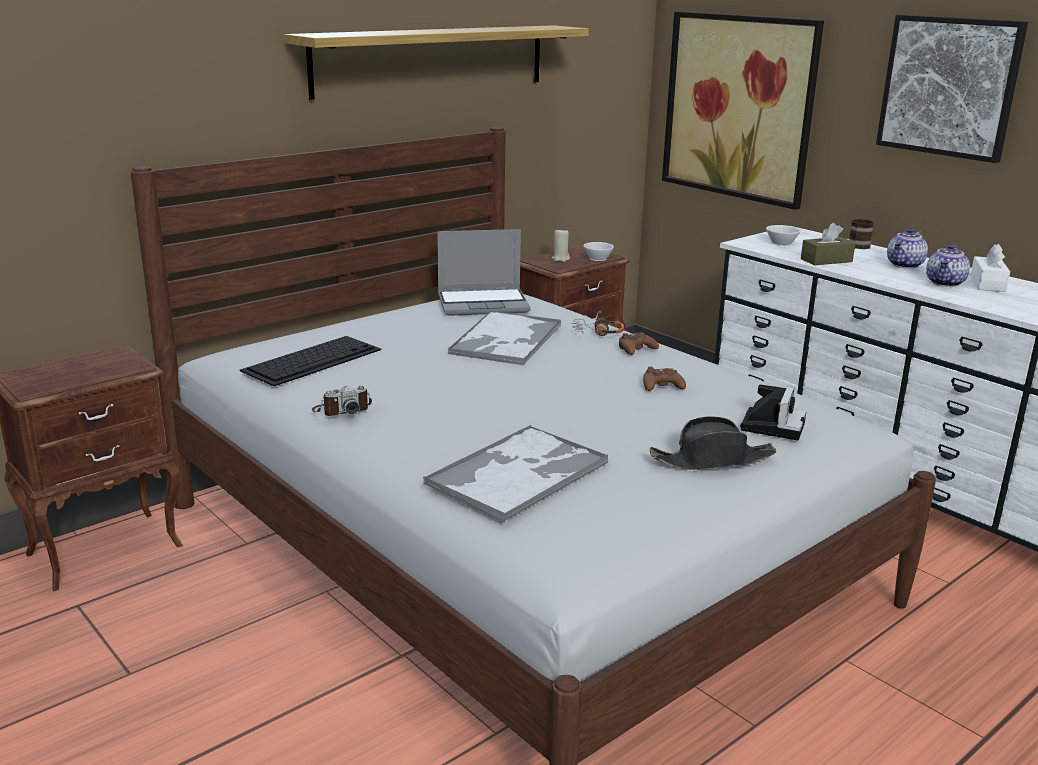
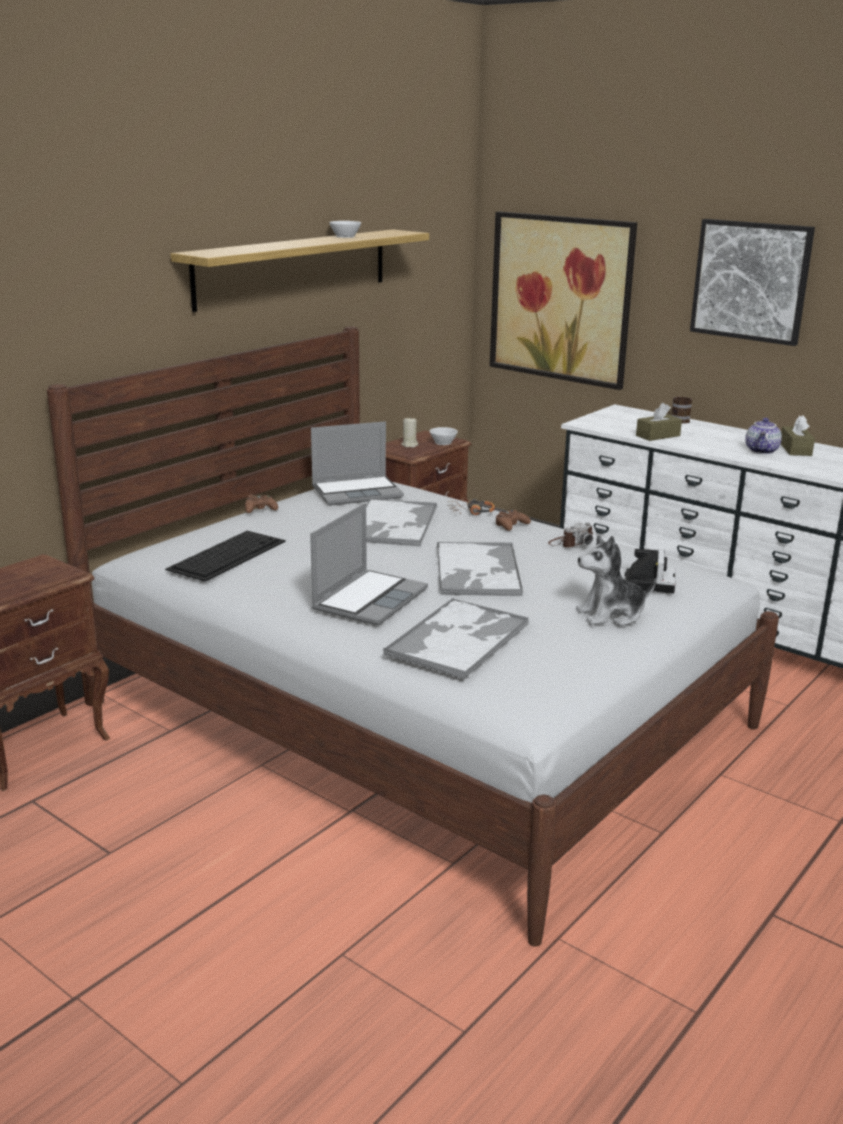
camera: 10 degrees left, 0 degrees up
(342, 410) = (278, 598): camera -> camera (570, 543)
(439, 419) = (369, 599): none -> laptop
(575, 397) = (478, 571): none -> tray
(661, 386) = (546, 556): brown game controller -> brown game controller (260, 509)
(712, 460) = (611, 615): black hat -> plush toy
(780, 242) = (613, 421): white cup -> white cup (344, 236)
(905, 265) = (724, 436): teapot -> none
(987, 284) = (795, 449): white tissue box -> brown tissue box

